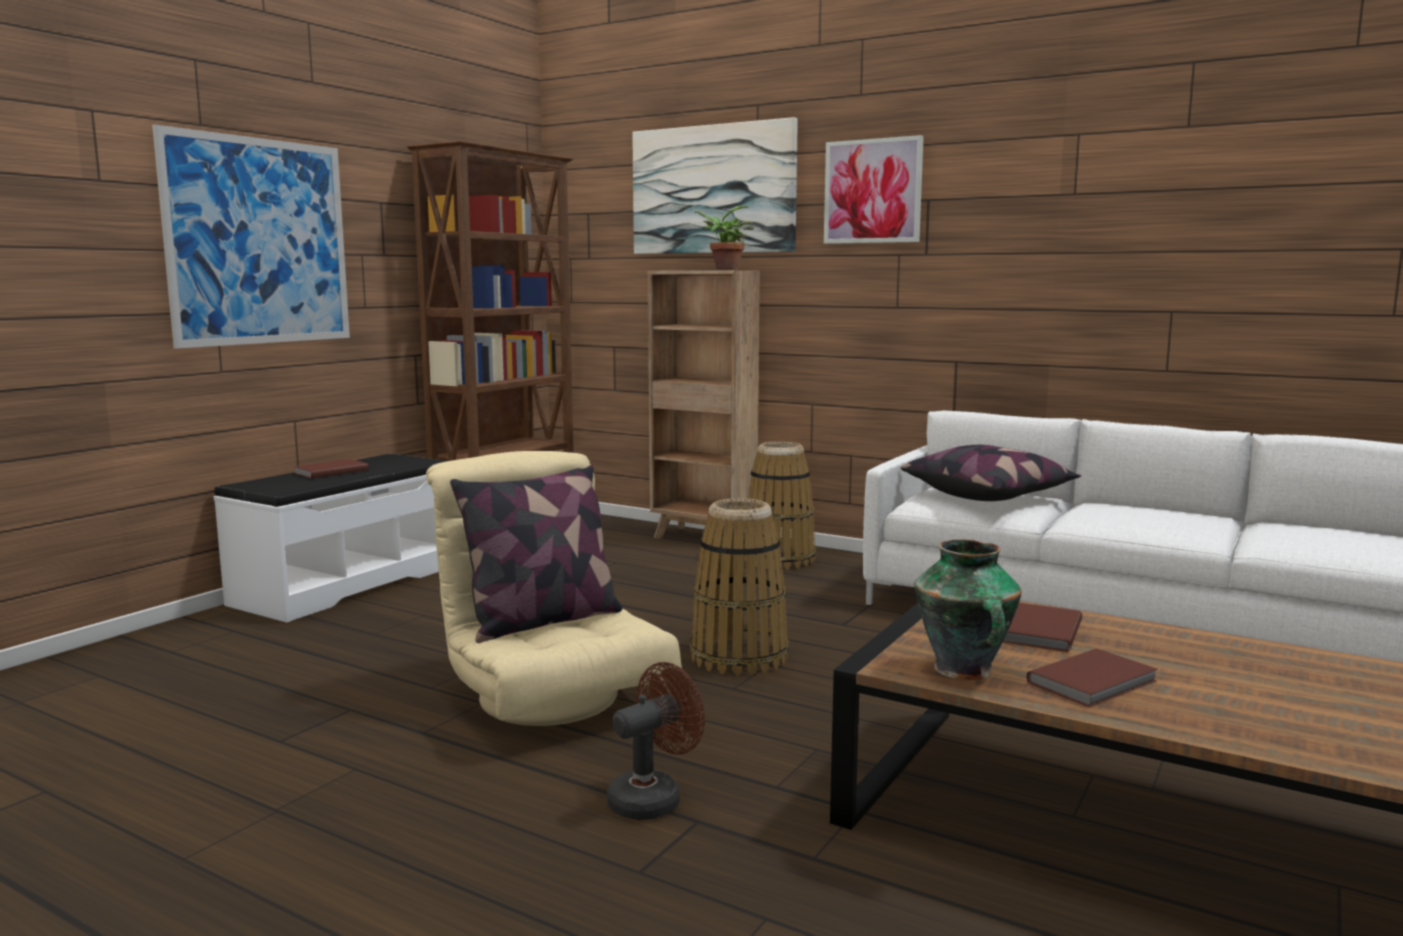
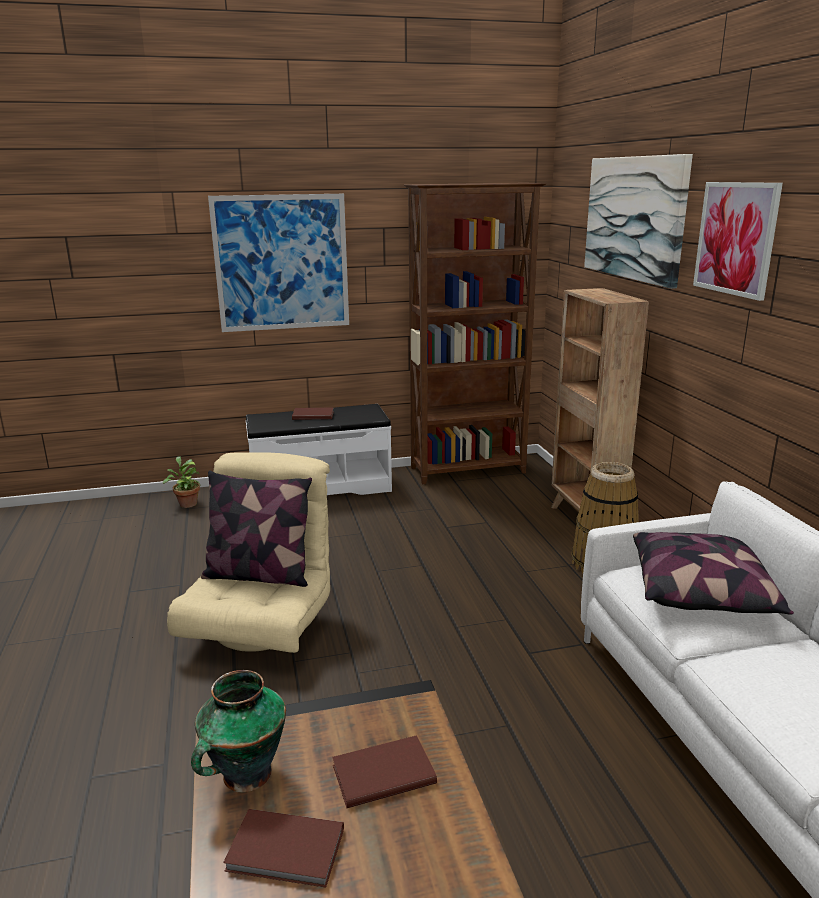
camera: 45 degrees right, 10 degrees up
(653, 798) = (177, 732): brown fan -> none
(723, 270) = (614, 298): potted plant -> potted plant (186, 503)
(739, 657) = (409, 647): basket -> none

